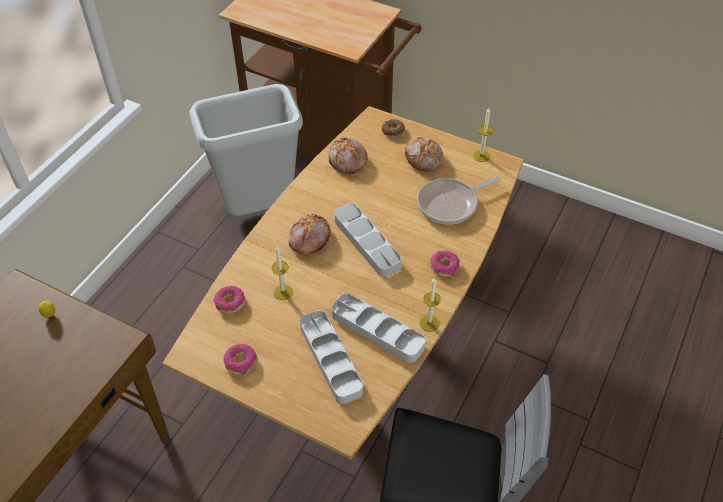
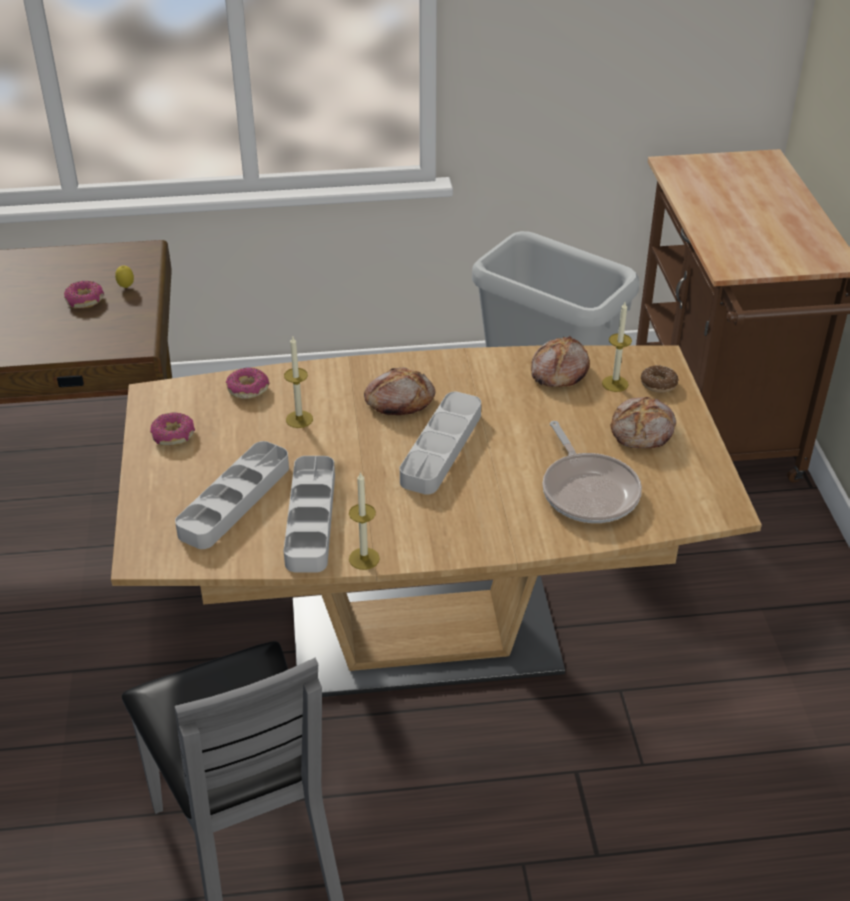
camera: 55 degrees right, 10 degrees down
(444, 266) = (472, 532): donut -> donut (85, 300)
(450, 204) = (588, 490): frying pan -> frying pan turned 135 degrees counterclockwise
(481, 156) = (714, 481): candle -> candle (615, 383)

